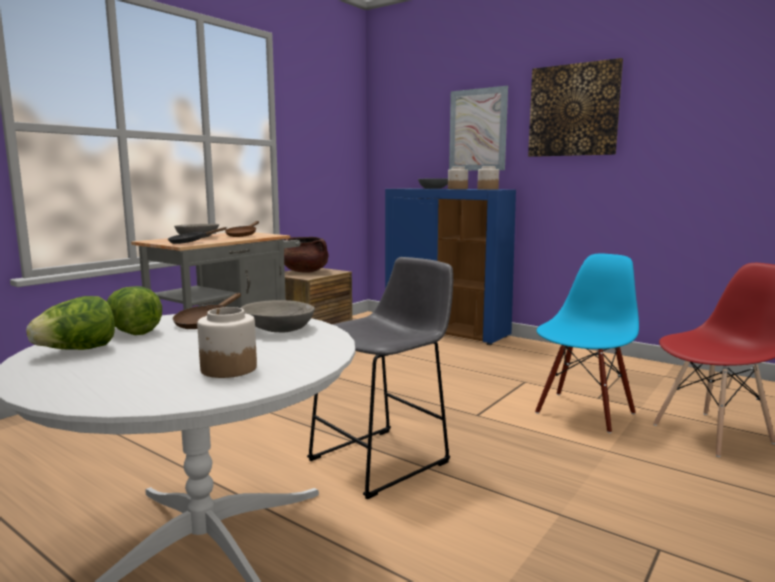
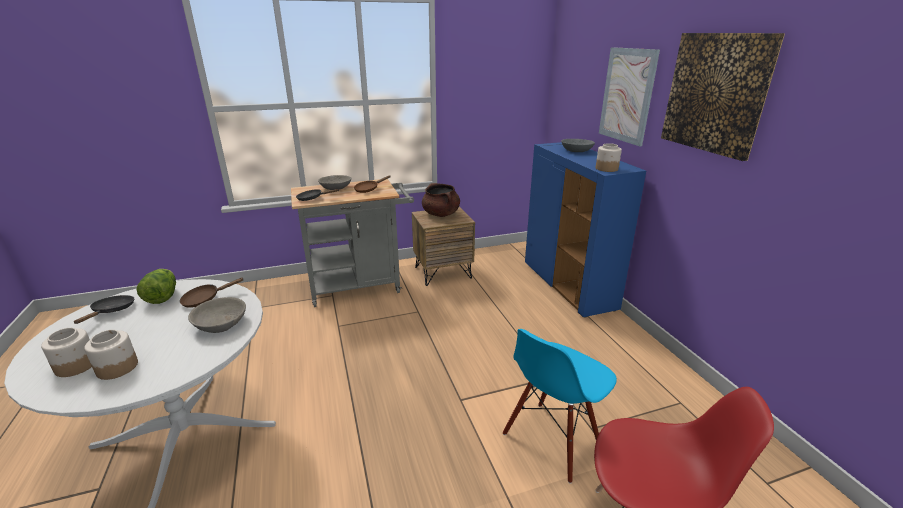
camera: 35 degrees right, 15 degrees up
(77, 350) = (111, 311): lettuce -> black frying pan
(385, 459) = (346, 414): grey stool -> none
(457, 189) = (587, 159): jar -> jar (76, 366)
(583, 412) = (551, 439): blue chair -> blue chair turned 150 degrees clockwise

